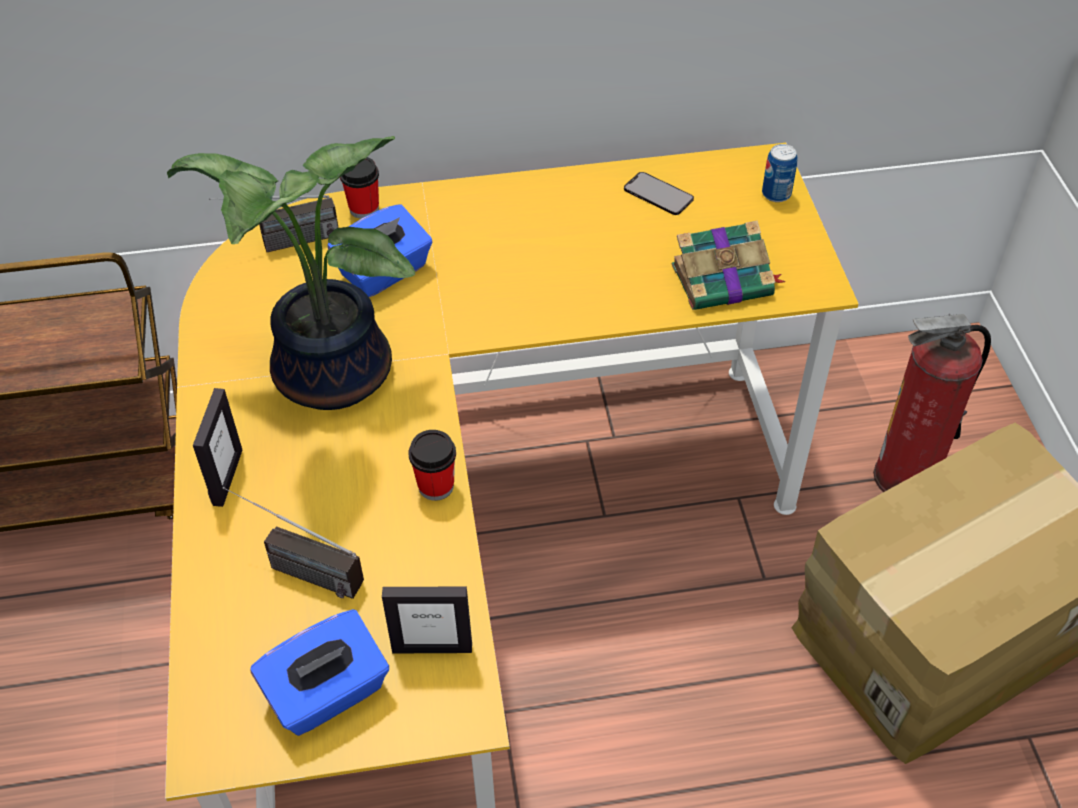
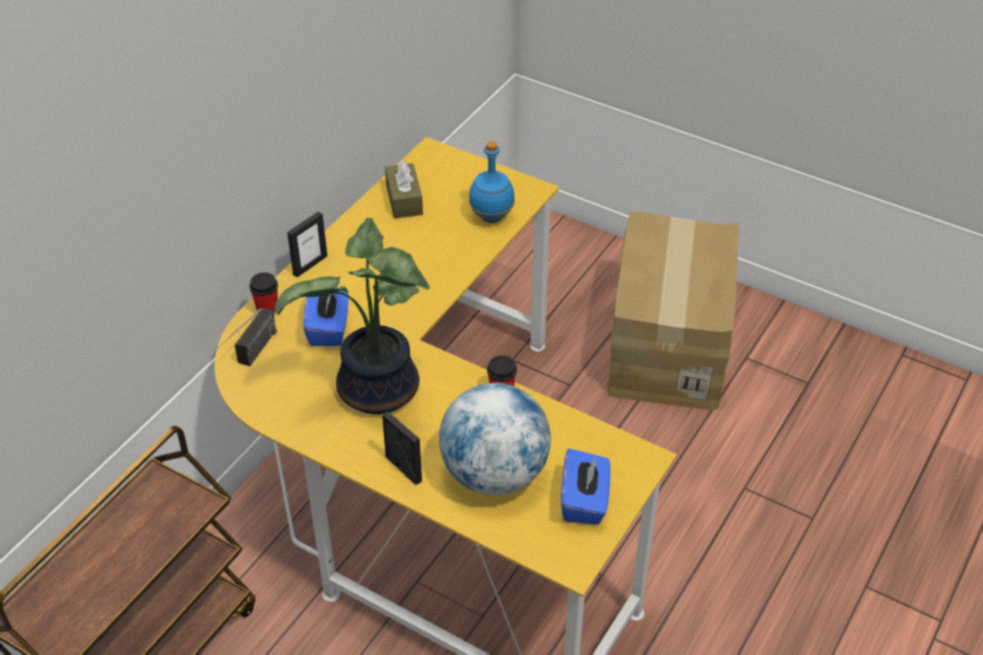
camera: 50 degrees left, 5 degrees down
(294, 568) = (494, 474): radio -> globe
(432, 647) = (597, 449): picture frame -> picture frame (310, 265)
(658, 194) = (404, 199): phone -> brown tissue box
(724, 280) = (491, 216): book -> blue bottle
(776, 194) = (457, 163): can -> none
(905, 478) = (571, 292): fire extinguisher -> none

